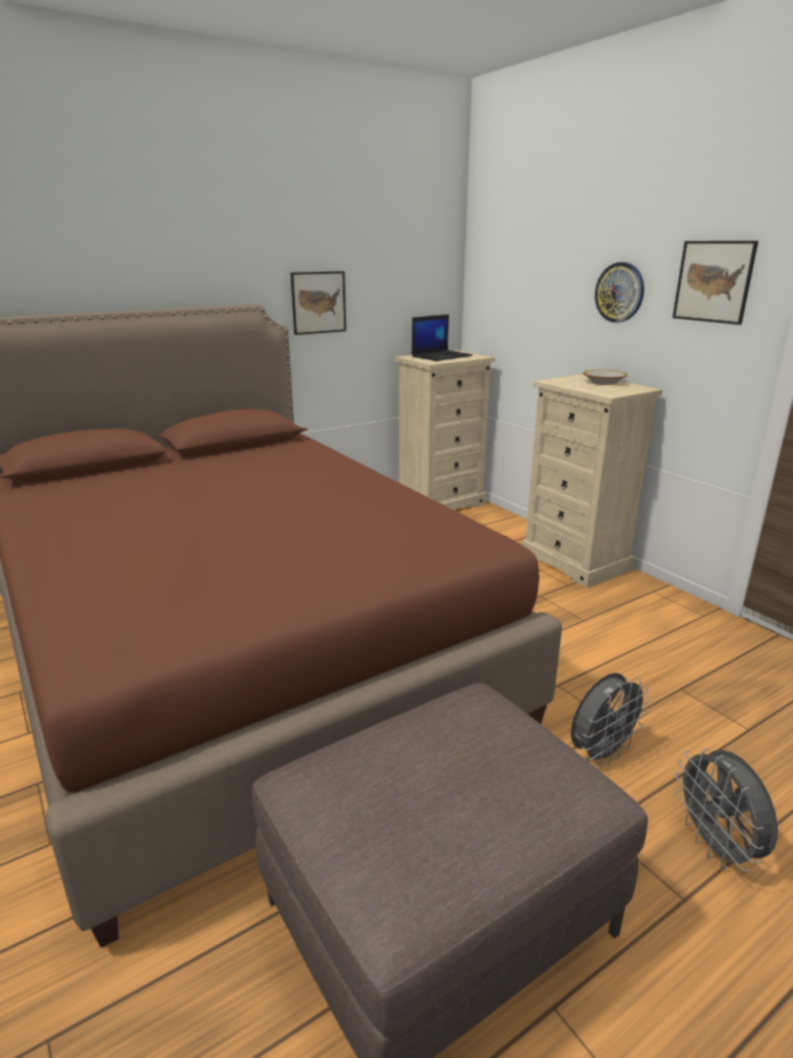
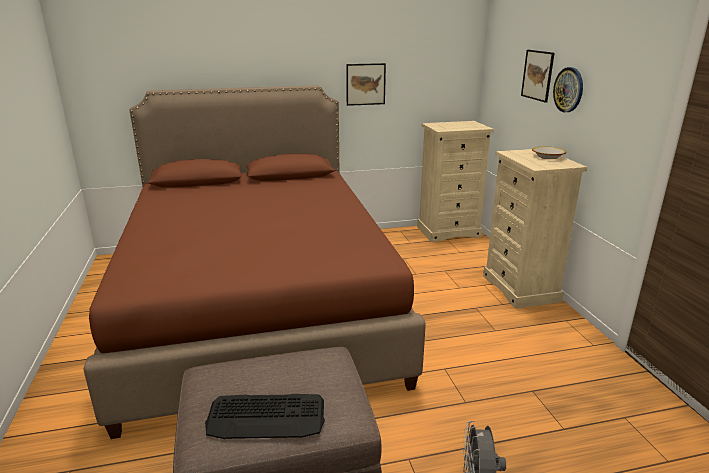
camera: 20 degrees right, 0 degrees up
(441, 356) = (455, 125): laptop -> none
(469, 828) = (266, 417): none -> keyboard
(601, 753) = (442, 417): grey fan -> none
(713, 281) = (623, 88): picture -> picture (537, 75)

